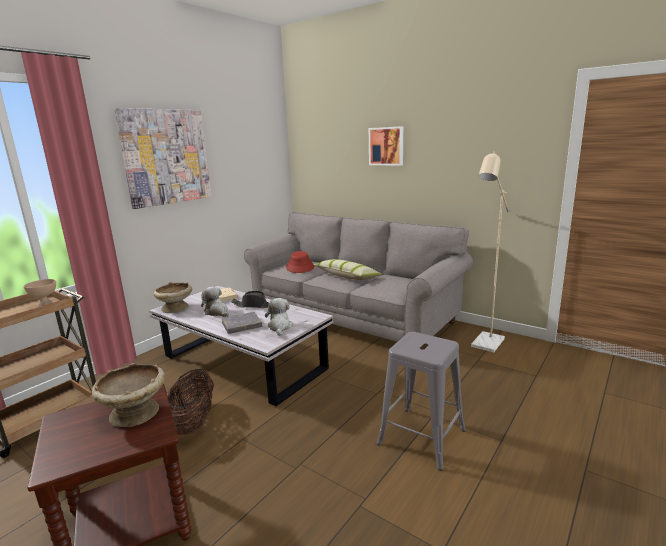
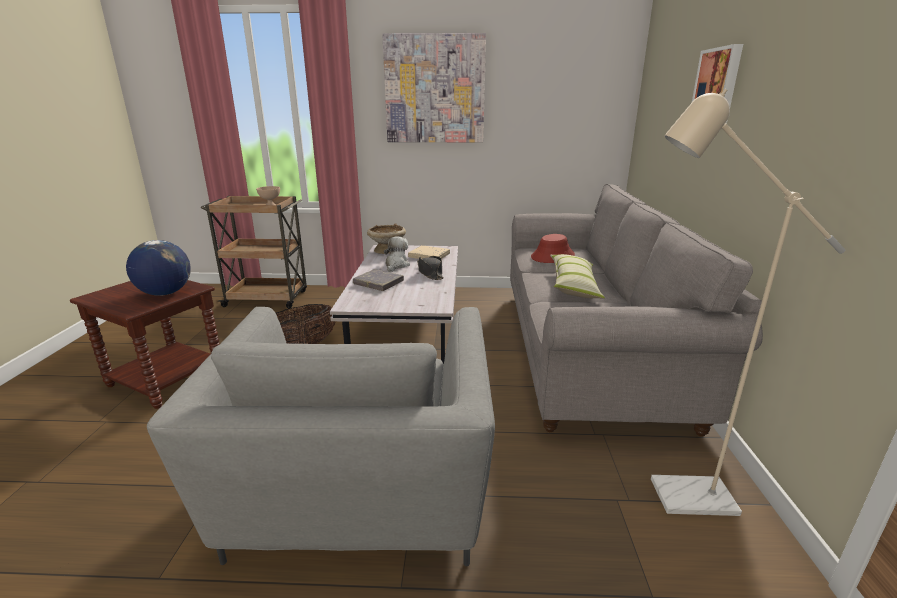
camera: 55 degrees right, 5 degrees up
(135, 412) = (165, 293): beige bowl -> globe
(280, 327) = (392, 298): plush toy -> none
(421, 437) = (359, 497): grey stool -> grey armchair

